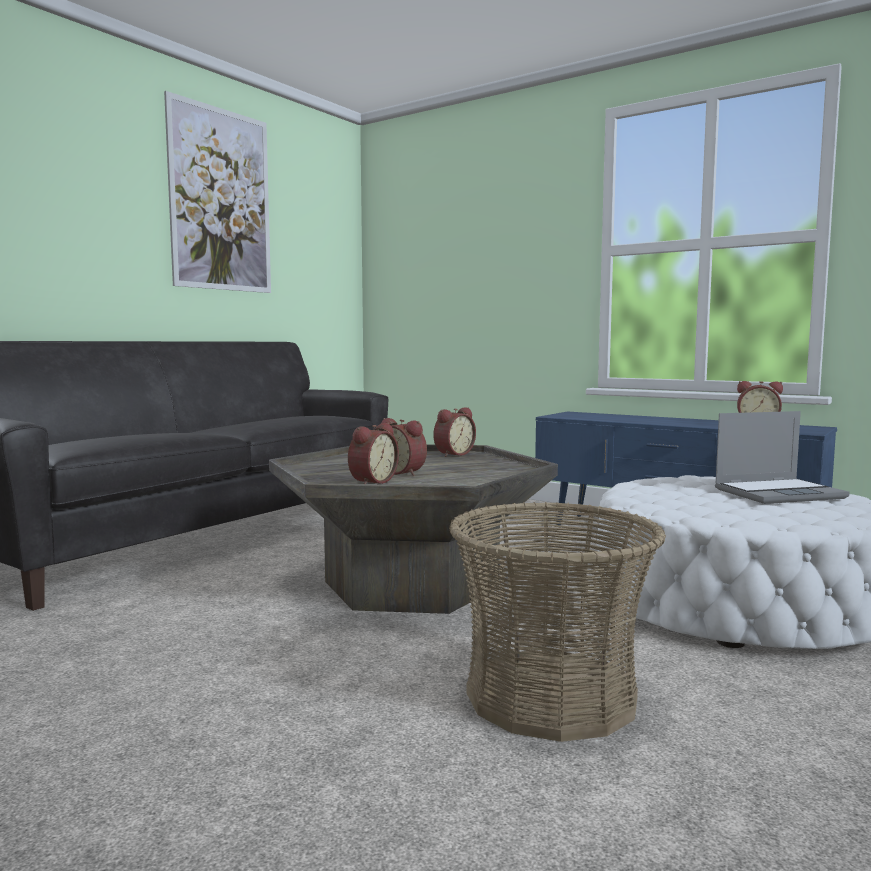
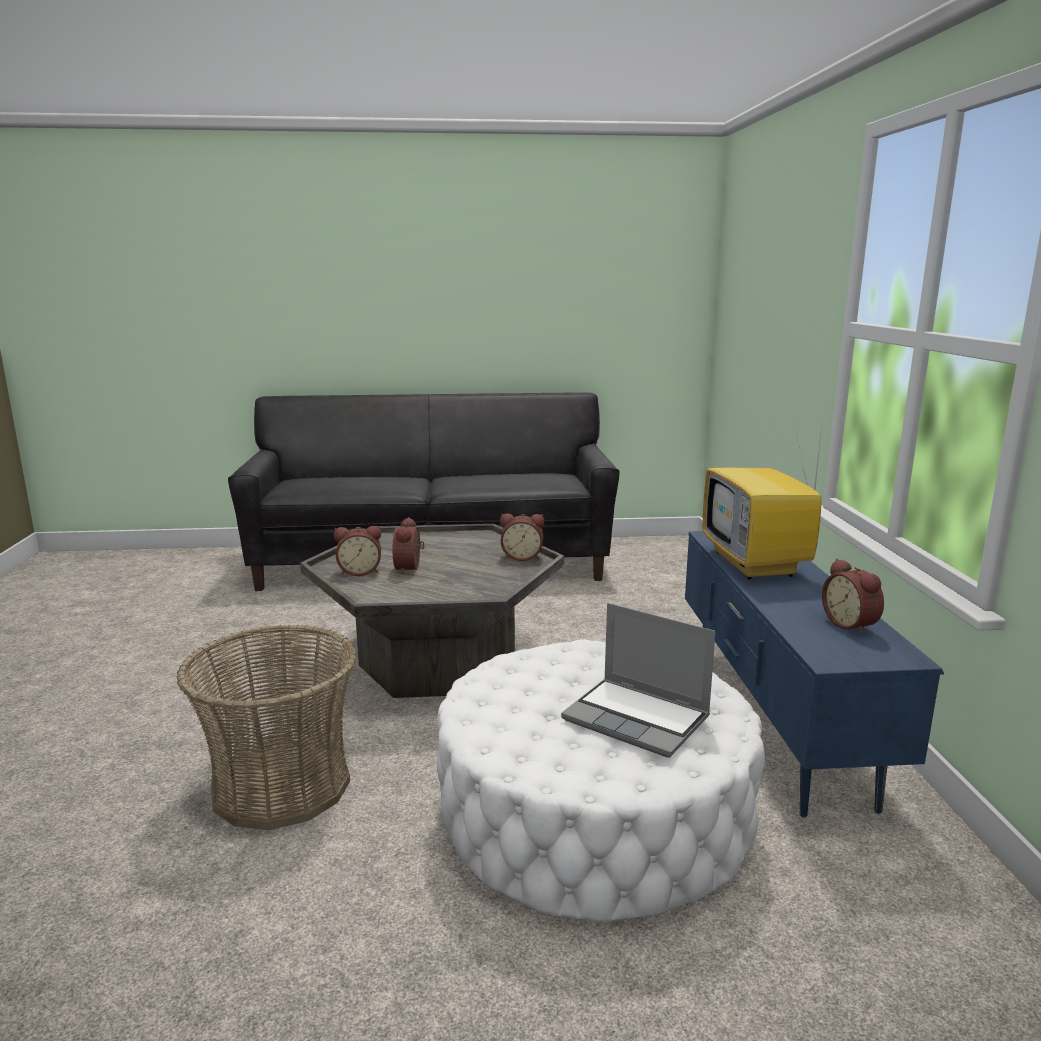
camera: 50 degrees right, 10 degrees up
(221, 200) = (519, 259): picture -> none
(629, 419) = (756, 565): none -> television

